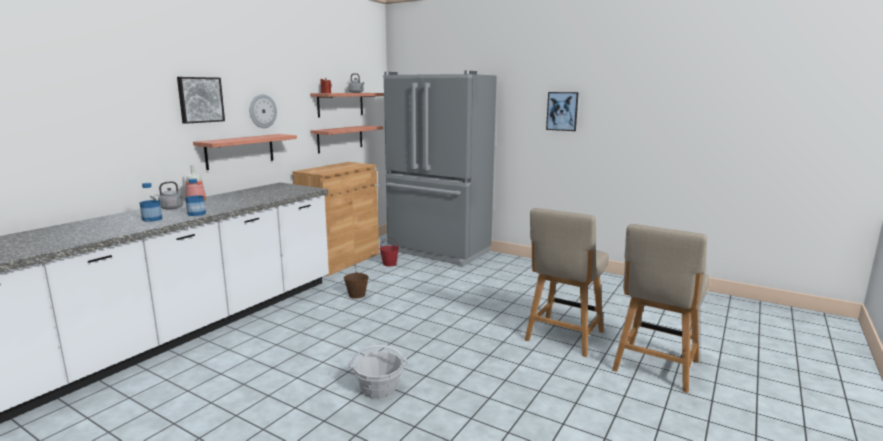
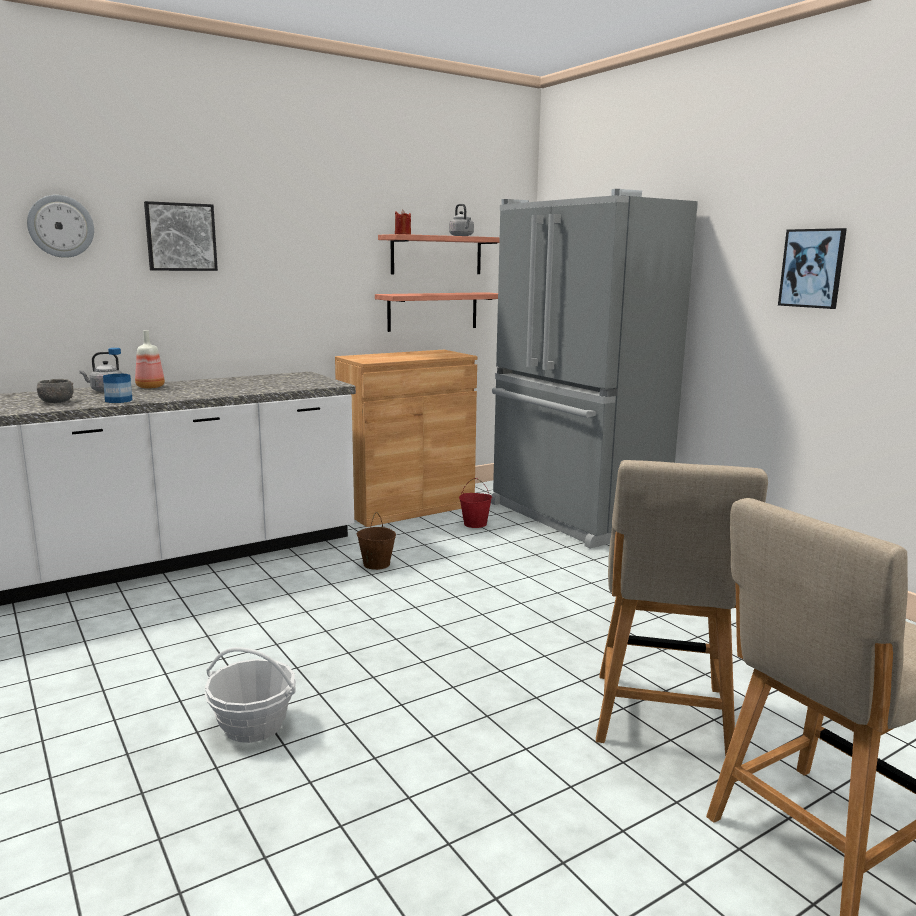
camera: 25 degrees right, 0 degrees up
(152, 219) = (56, 401): bottle -> grey bowl
(240, 151) = (245, 318): shelf -> none
(262, 111) = (287, 259): wall clock -> wall clock (61, 226)
(563, 337) = (661, 719): beige chair -> beige chair turned 45 degrees counterclockwise

